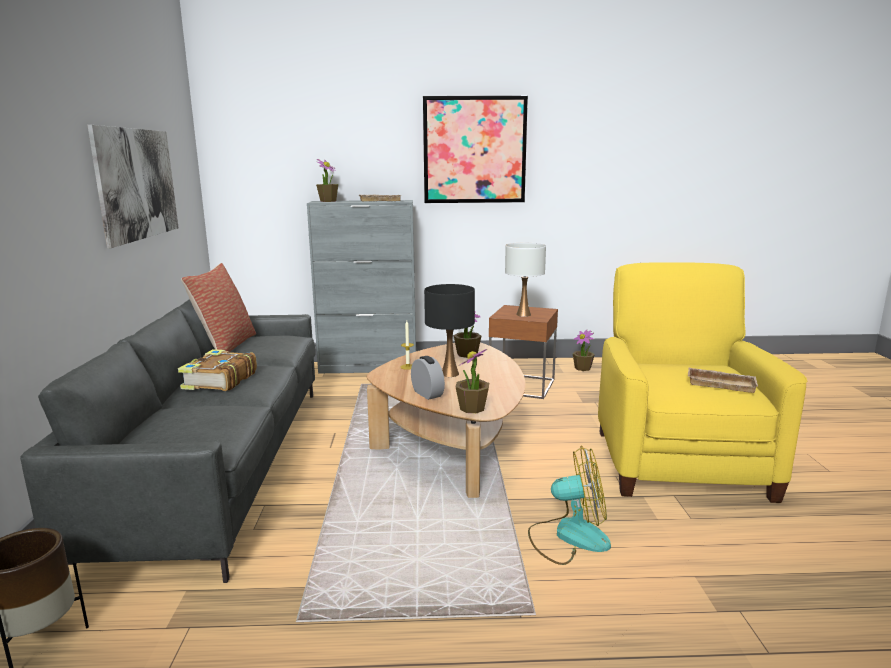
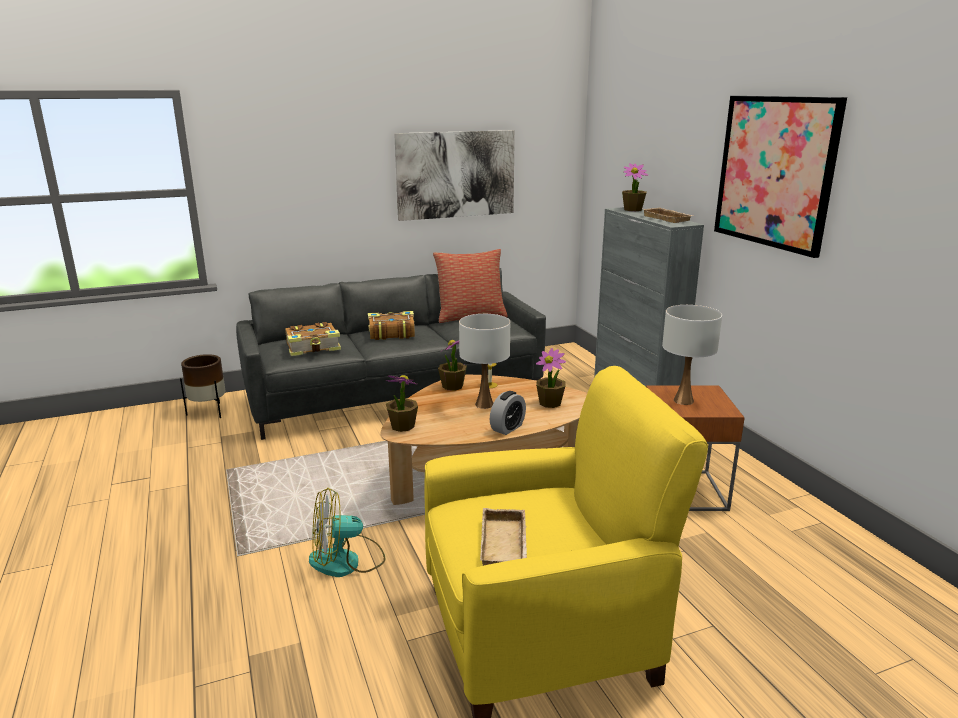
camera: 70 degrees right, 5 degrees up
(207, 421) = (313, 347): none -> book
(427, 394) = (426, 404): alarm clock -> alarm clock (507, 428)
(450, 374) = (484, 404): black table lamp -> white table lamp
(568, 536) = (346, 561): fan -> fan turned 90 degrees clockwise
(582, 368) = (806, 529): potted plant -> potted plant (452, 386)

